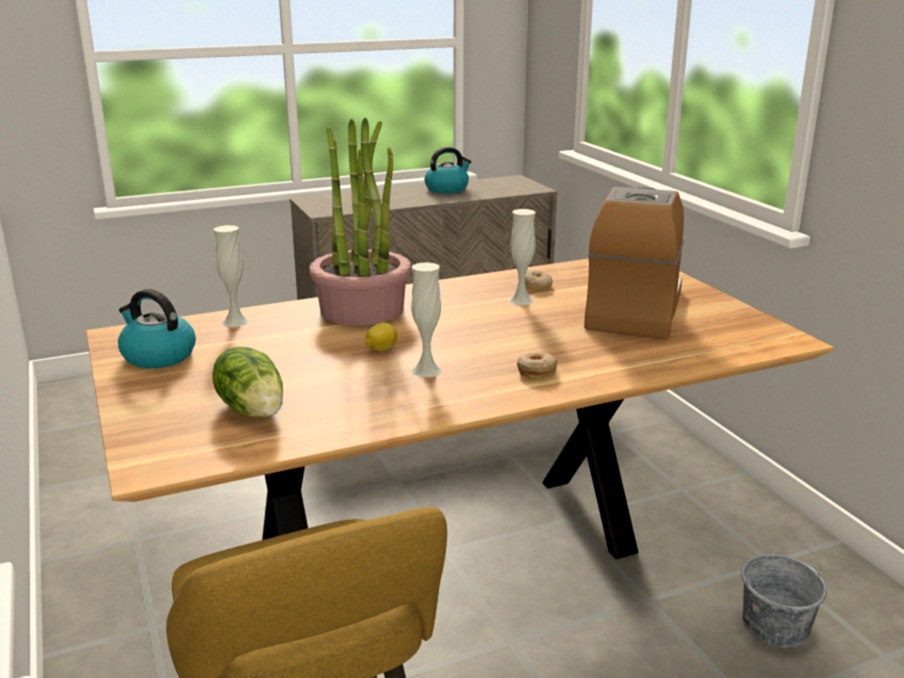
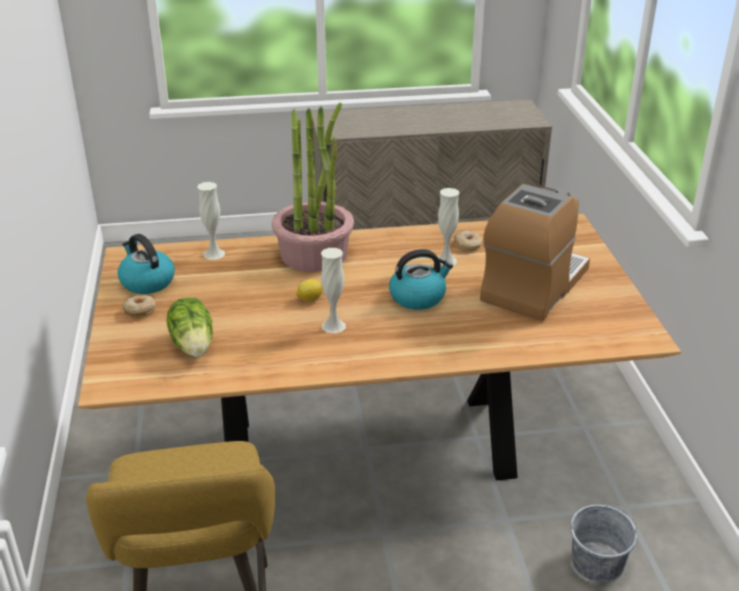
camera: 15 degrees right, 10 degrees up
(447, 189) = (452, 113): kettle -> kettle (418, 297)
(536, 371) = (416, 340): donut -> donut (140, 311)

